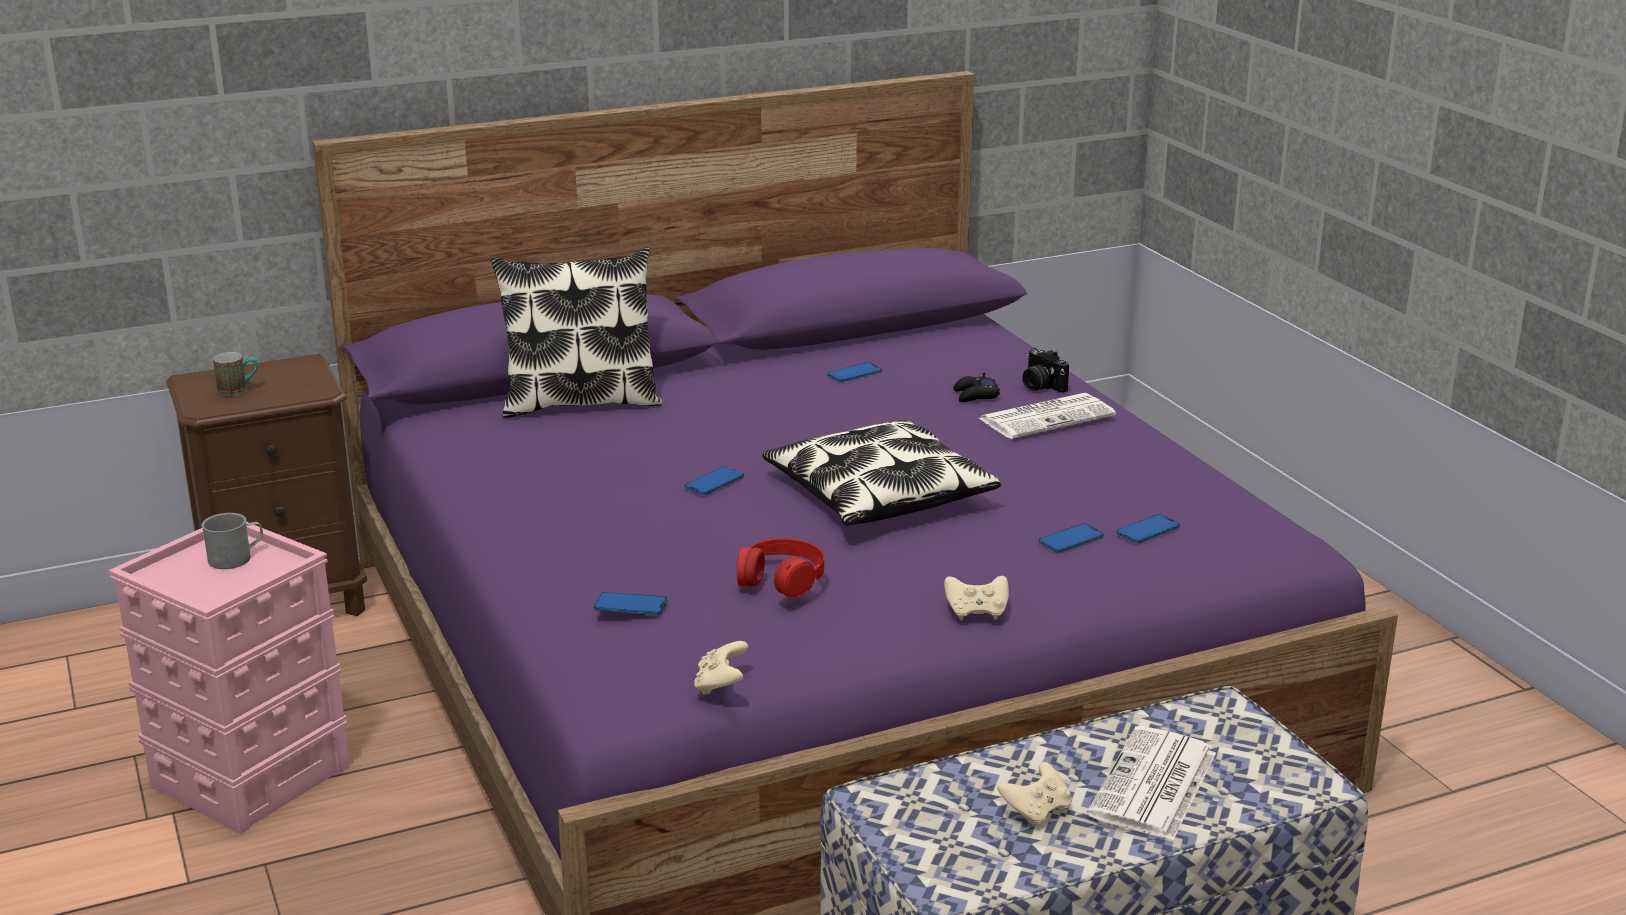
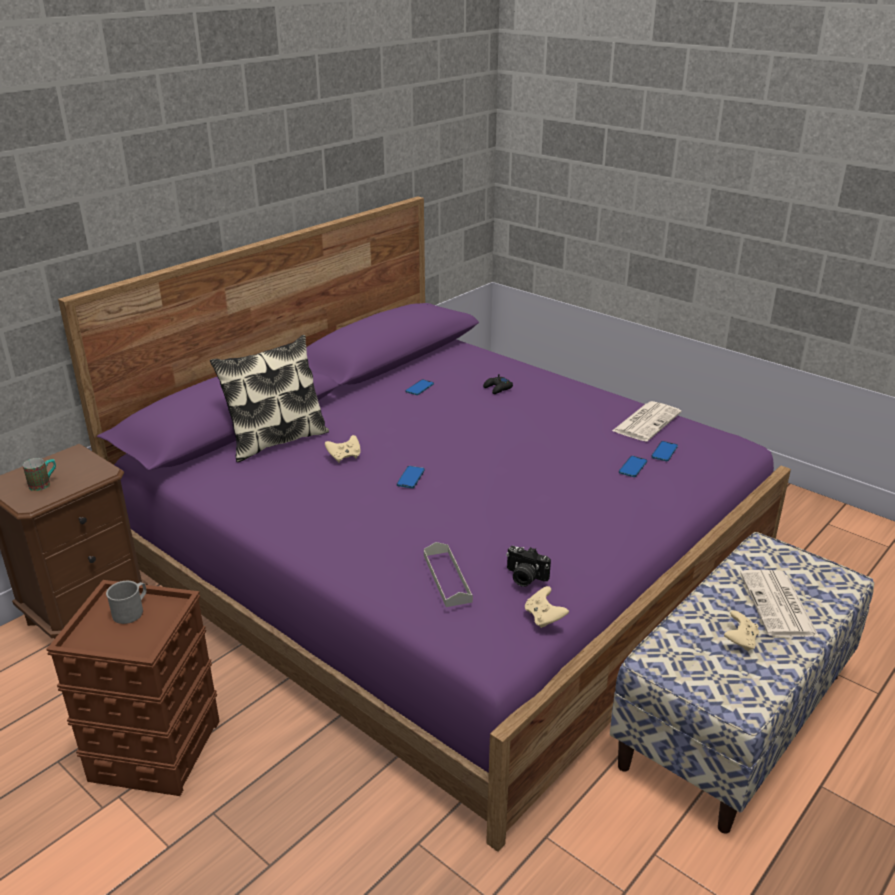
camera: 25 degrees left, 5 degrees up
(251, 775) = (155, 749): pink storage box -> brown storage box
(630, 605) = (447, 578): phone -> grey tray
(781, 578) = (516, 534): red headphones -> none
(878, 495) = (507, 463): pillow -> none
(976, 612) = (632, 527): beige game controller -> beige game controller (344, 457)
(1040, 386) = (525, 375): camera -> camera (524, 577)
(1047, 417) = (548, 394): newspaper -> newspaper (646, 421)

